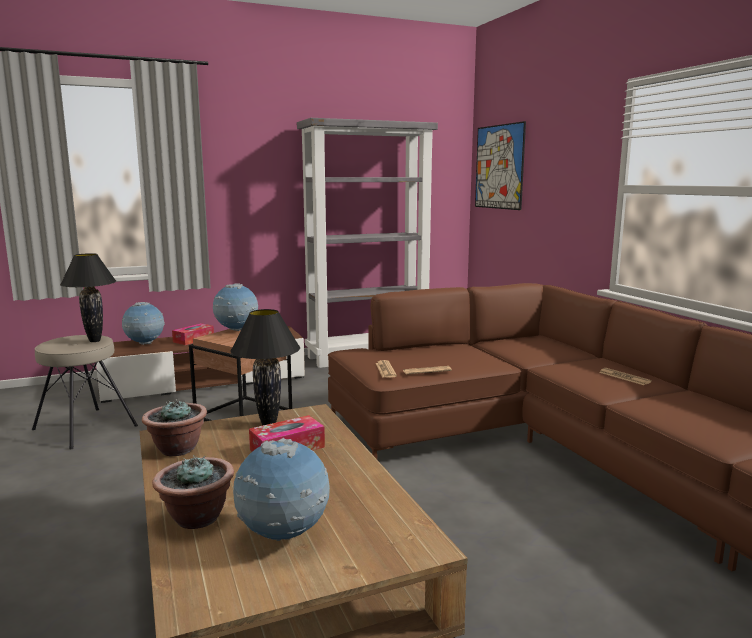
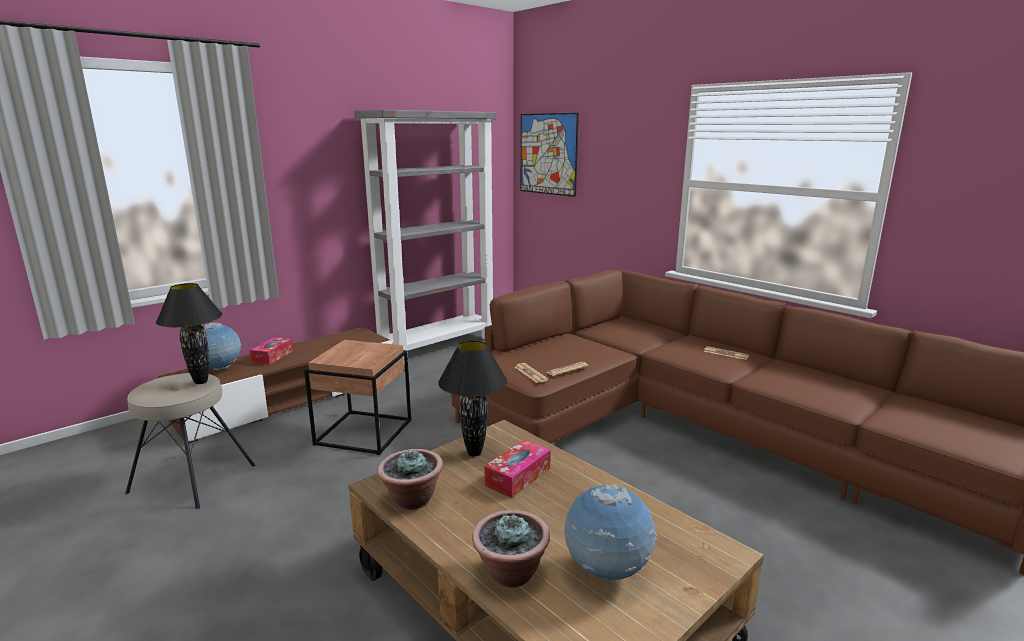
camera: 20 degrees left, 5 degrees up
(236, 331) = (347, 347): globe -> none

